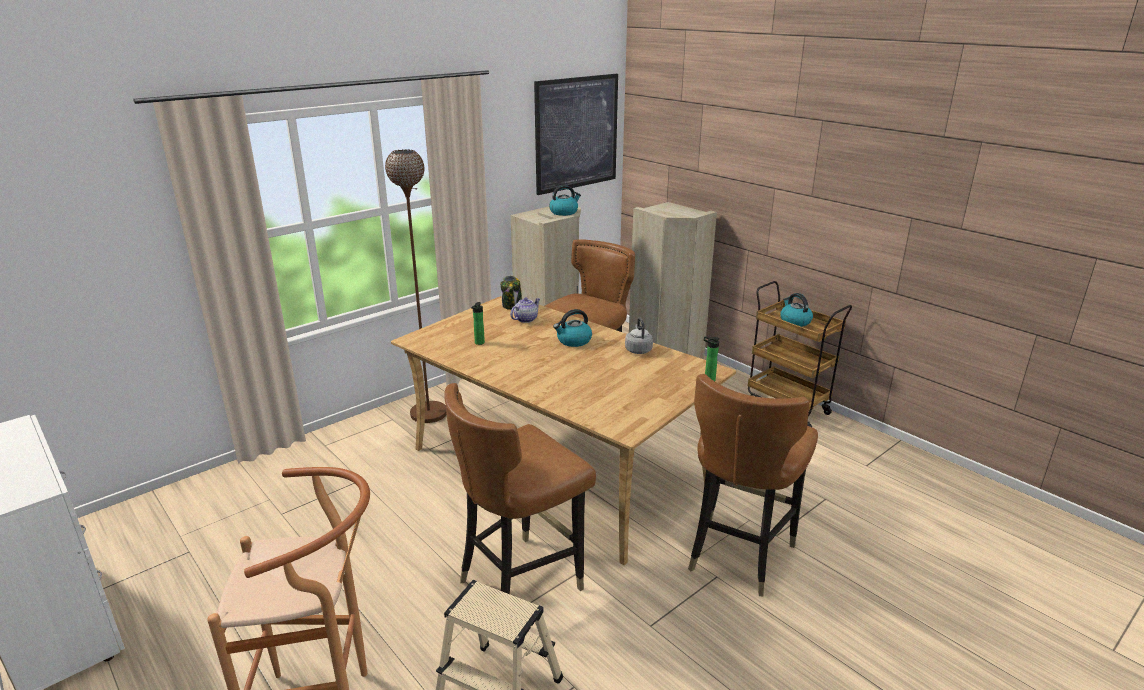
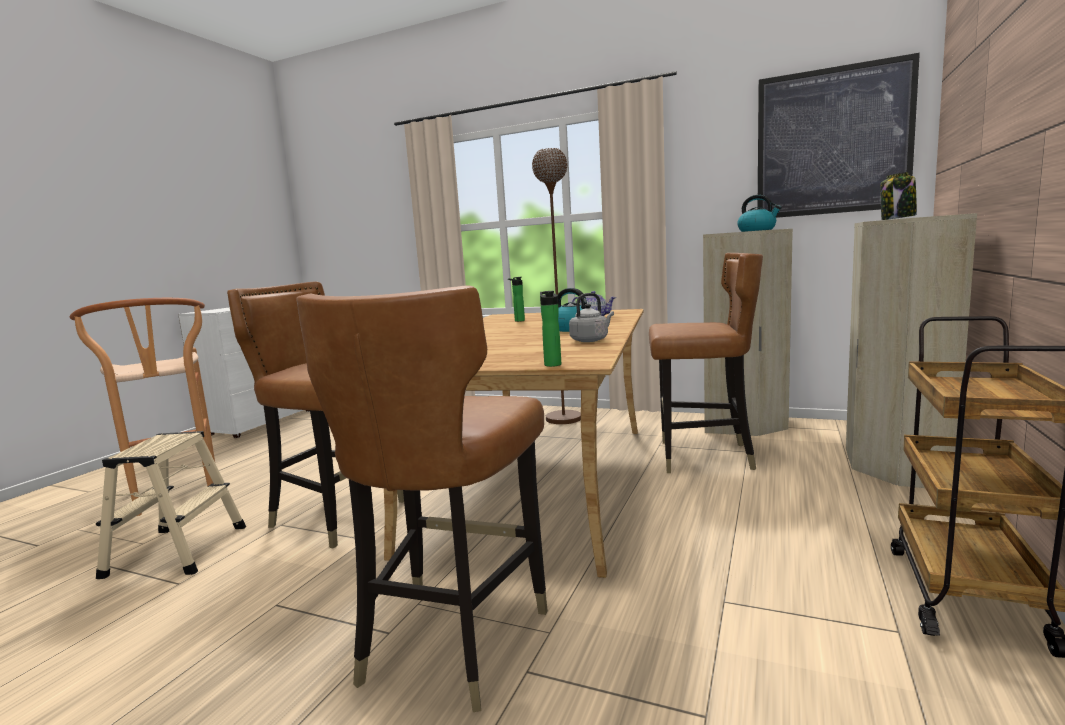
camera: 65 degrees right, 15 degrees down
(512, 305) = (617, 312): jar -> jar (898, 219)
(738, 554) = (452, 640): brown chair -> brown chair turned 75 degrees counterclockwise
(794, 321) = (976, 391): kettle -> none

